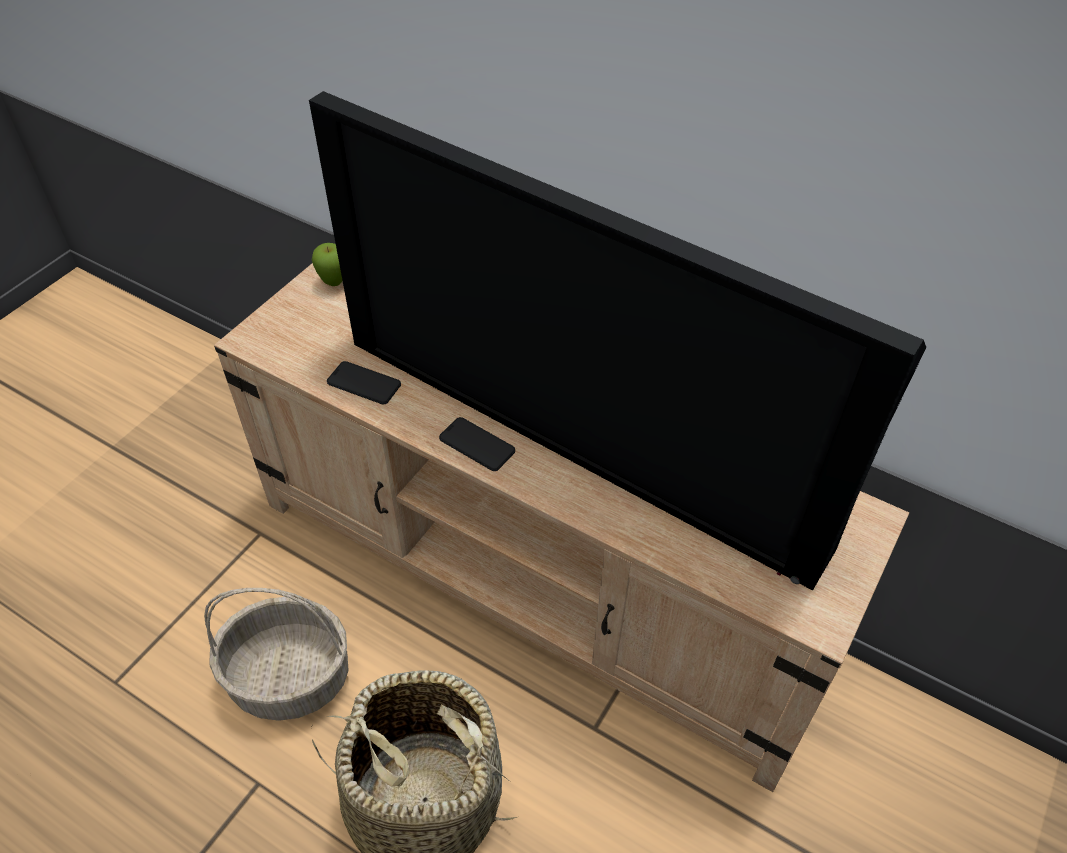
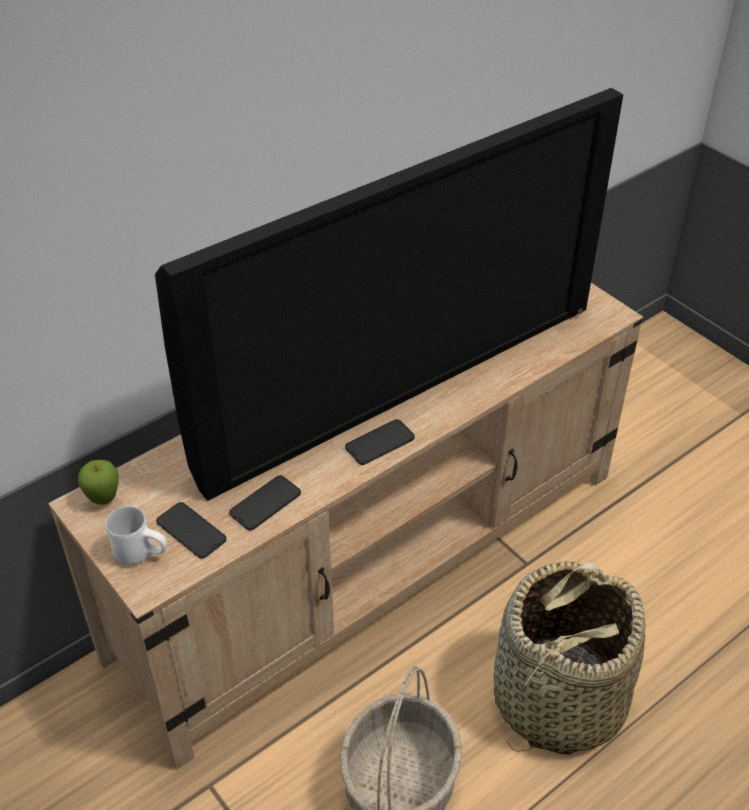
camera: 70 degrees left, 5 degrees down
(283, 324) = (142, 552): none -> white mug
(316, 345) = (191, 530): none -> phone

